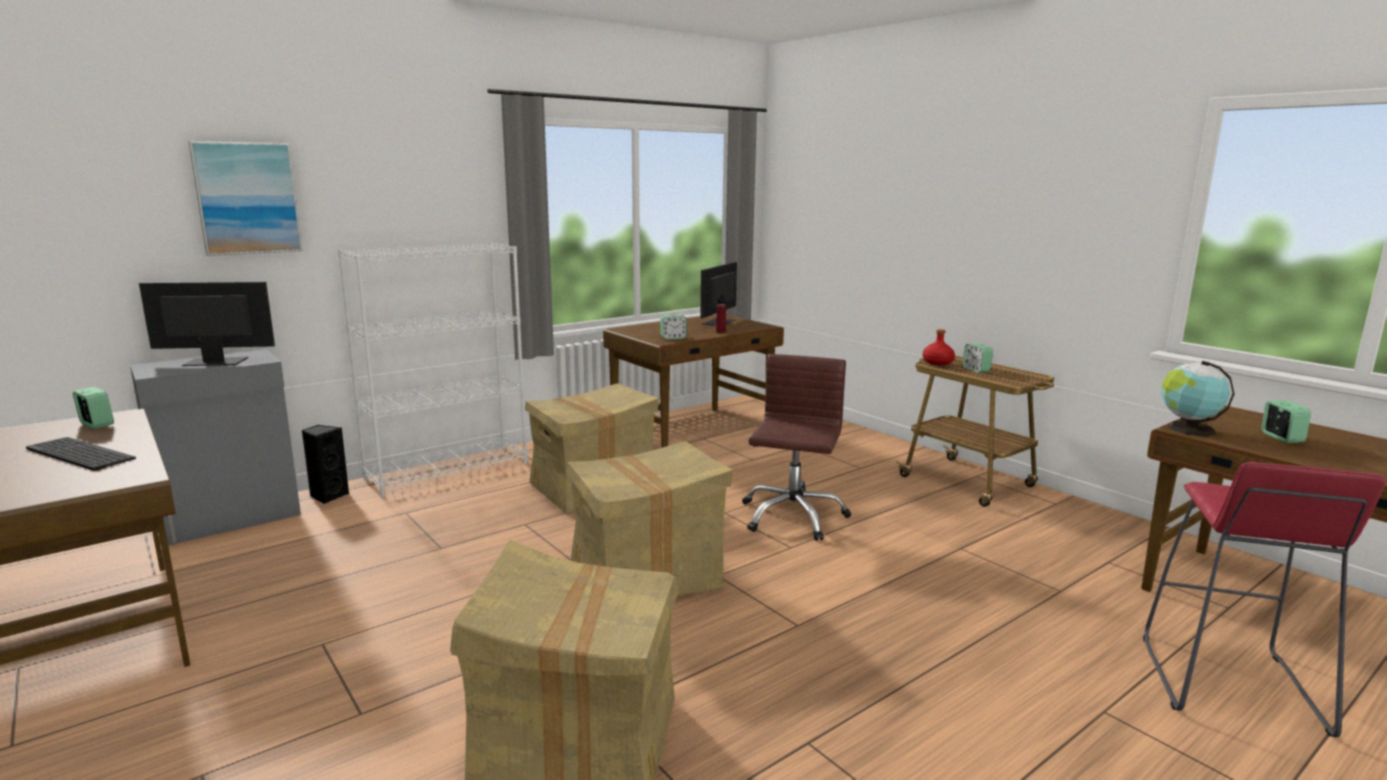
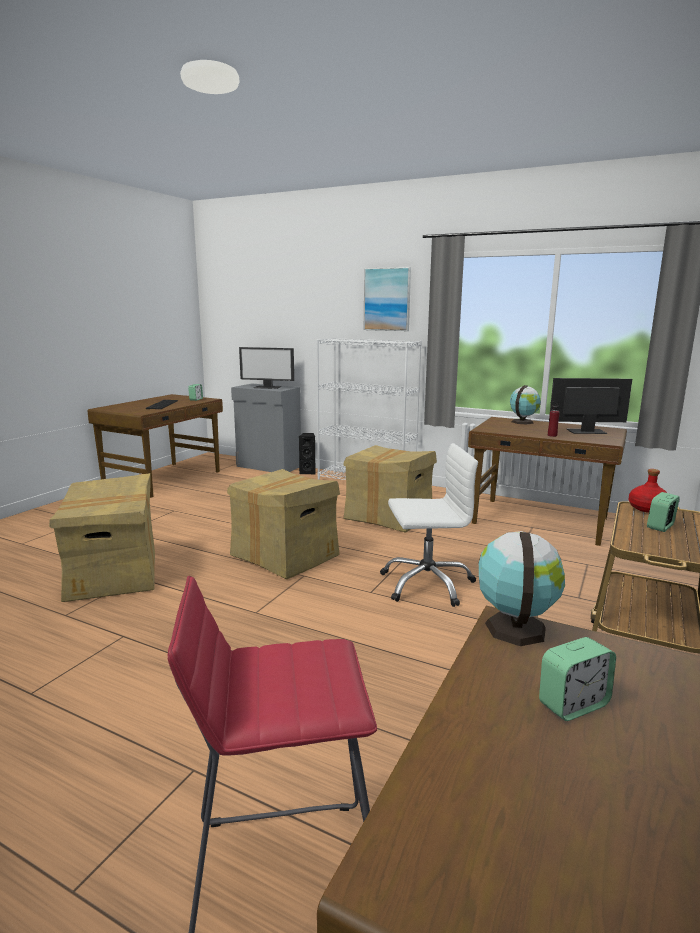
camera: 65 degrees right, 0 degrees up
(214, 362) = (267, 387): monitor -> monitor turned 135 degrees clockwise
(247, 198) = (300, 307): picture -> picture (387, 299)
(649, 326) = (522, 422): none -> globe
(673, 338) = (500, 429): alarm clock -> none
(792, 516) = (426, 584): brown office chair -> white office chair

